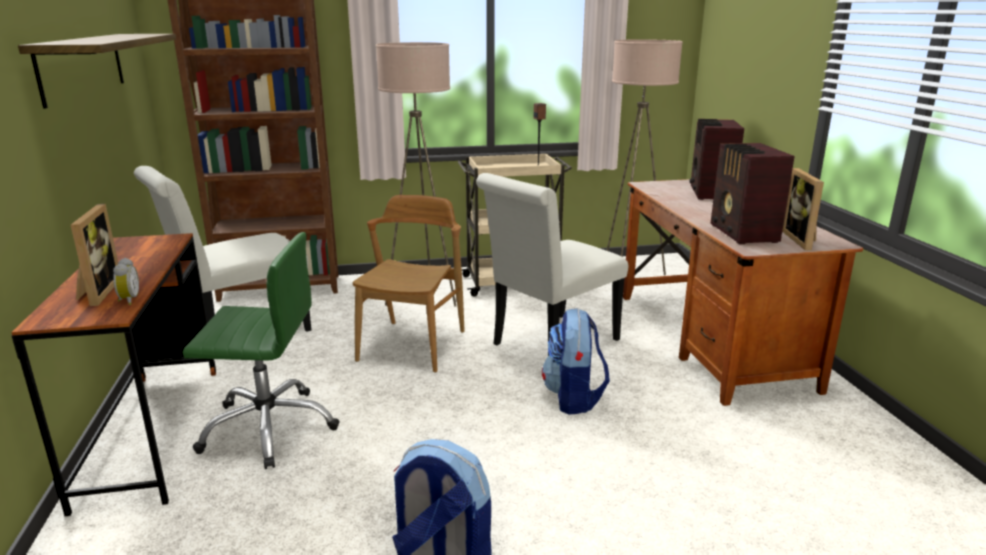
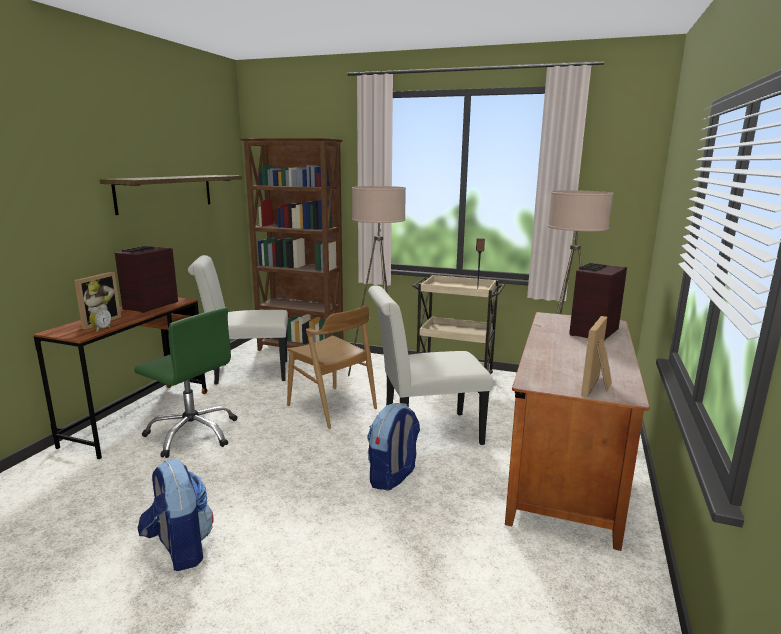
camera: 30 degrees right, 5 degrees down
(413, 345) = (332, 407): brown chair -> brown chair turned 90 degrees clockwise
(743, 233) = (550, 370): radio -> radio (149, 306)

